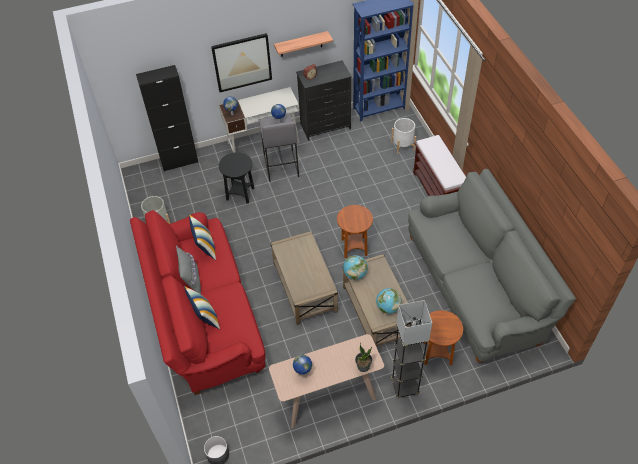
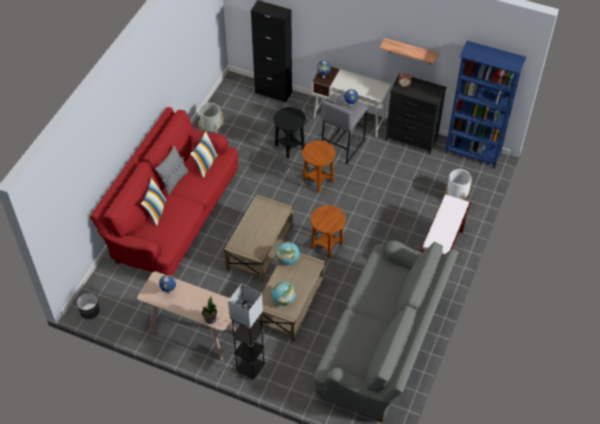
camera: 40 degrees right, 0 degrees up
(242, 62) = (352, 38): picture -> none
(437, 353) = (298, 366): brown side table -> brown side table (318, 181)

